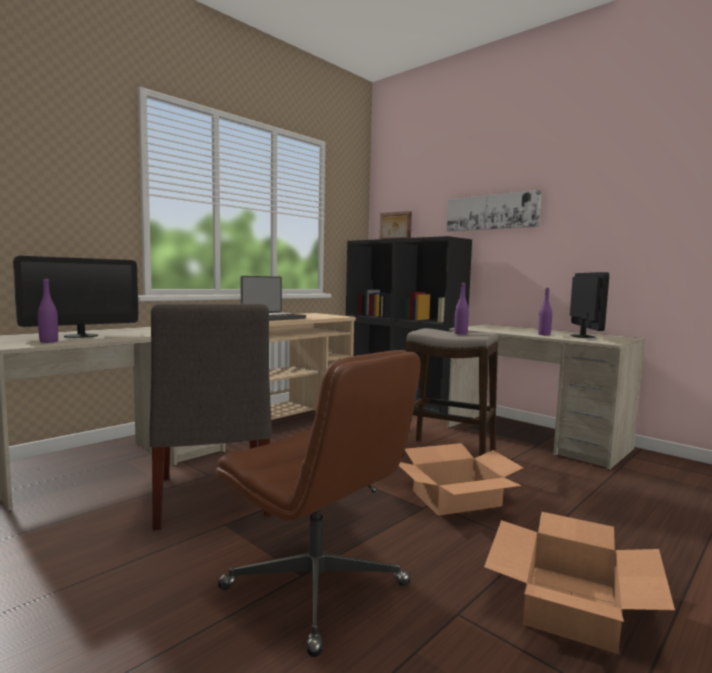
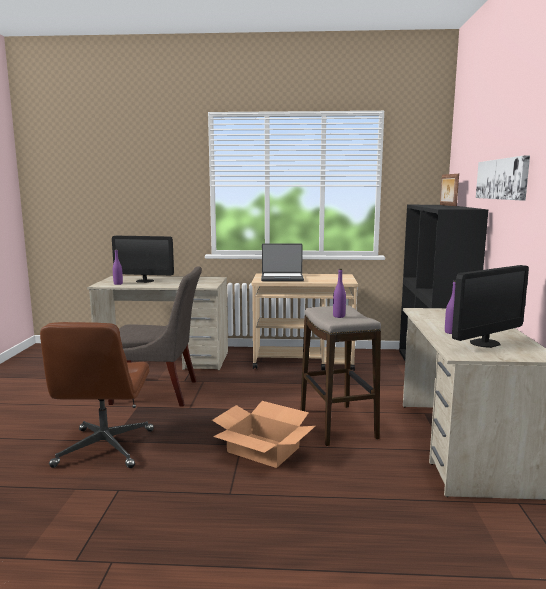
camera: 50 degrees right, 5 degrees up
(211, 499) = (159, 392): grey chair -> grey chair turned 120 degrees counterclockwise
(570, 605) = (163, 522): cardboard box -> none

